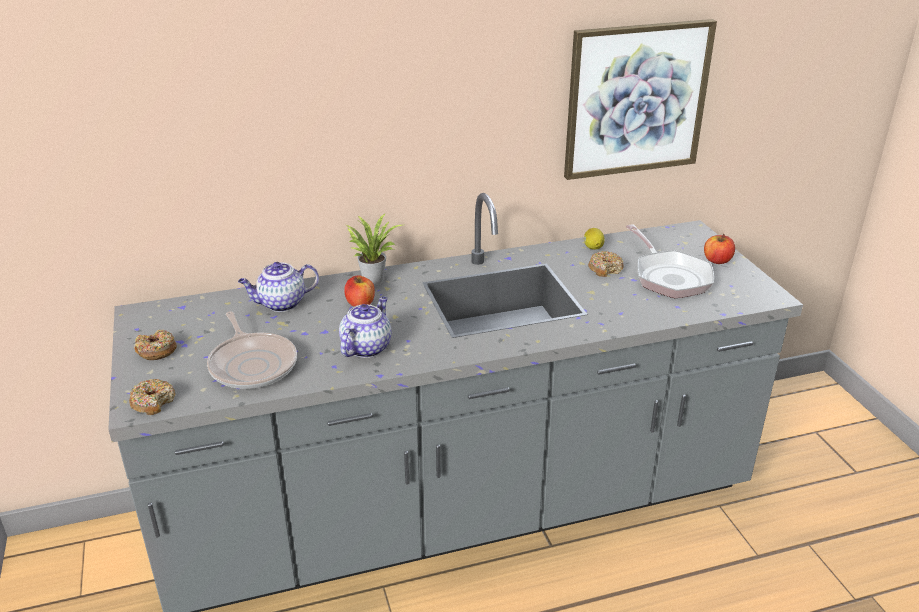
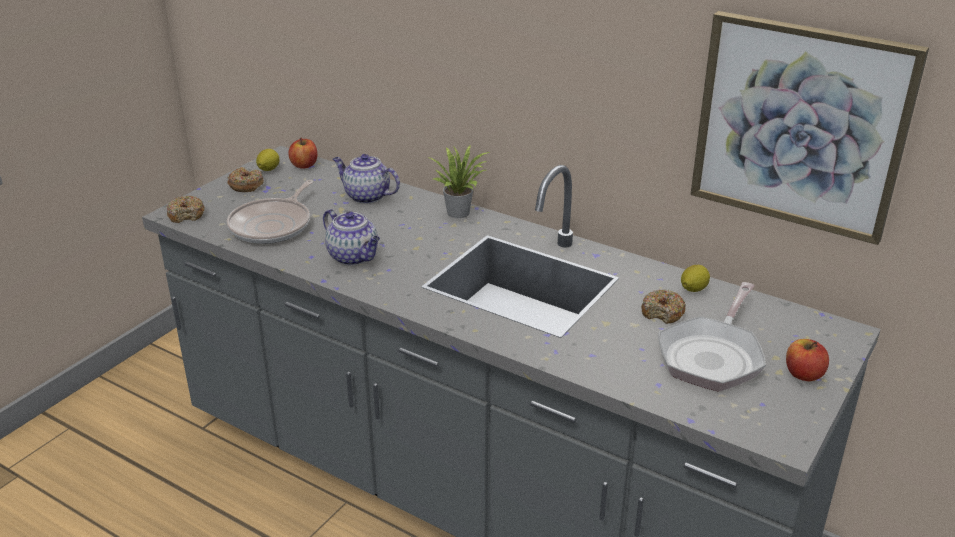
camera: 50 degrees right, 0 degrees up
(149, 329) = (268, 170): none -> lemon
(360, 303) = (413, 225): apple -> apple (304, 165)
(366, 347) = (354, 257): teapot -> teapot turned 60 degrees clockwise

